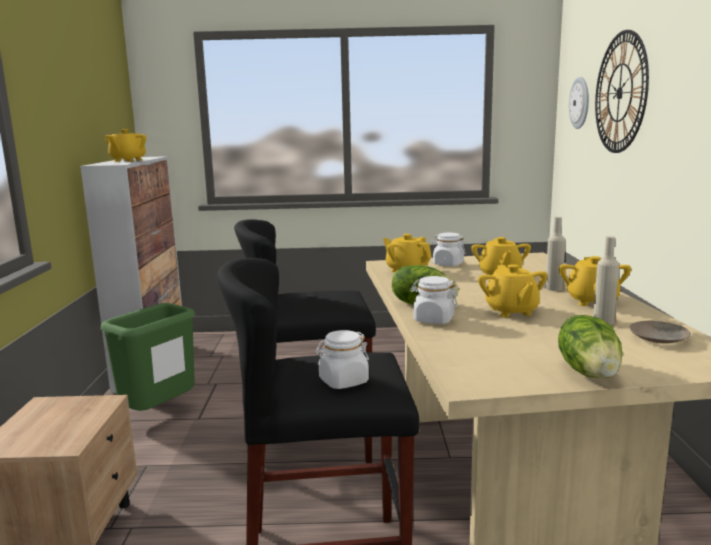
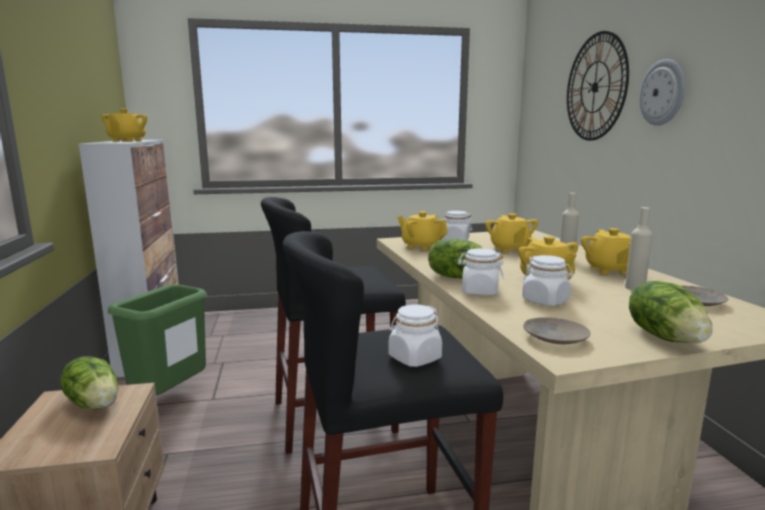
camera: 10 degrees left, 0 degrees up
(73, 409) = (95, 403): none -> lettuce
(474, 367) = (554, 337): none -> beige plate
(494, 331) = (545, 301): none -> white jar
(580, 103) = (548, 98): wall clock -> wall clock (663, 92)

